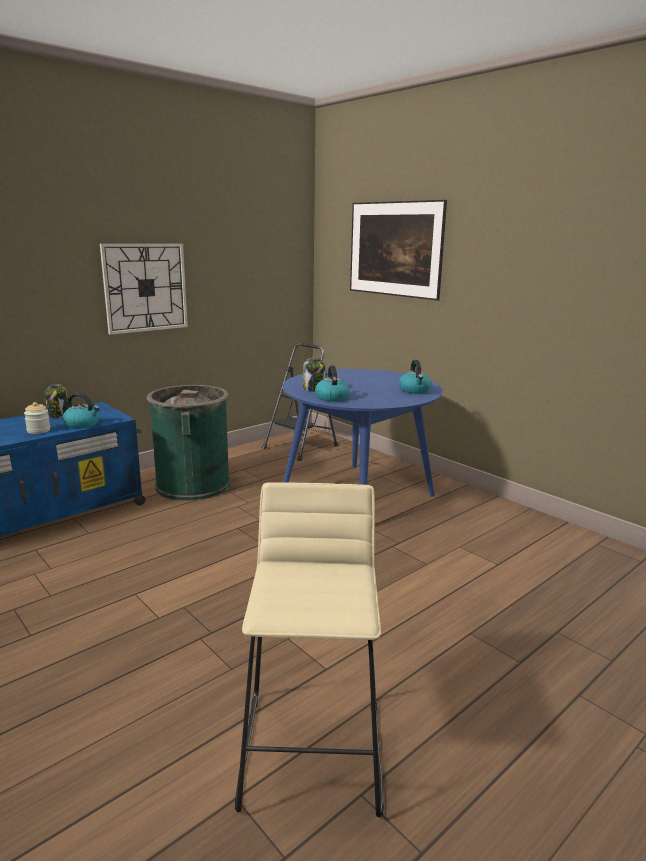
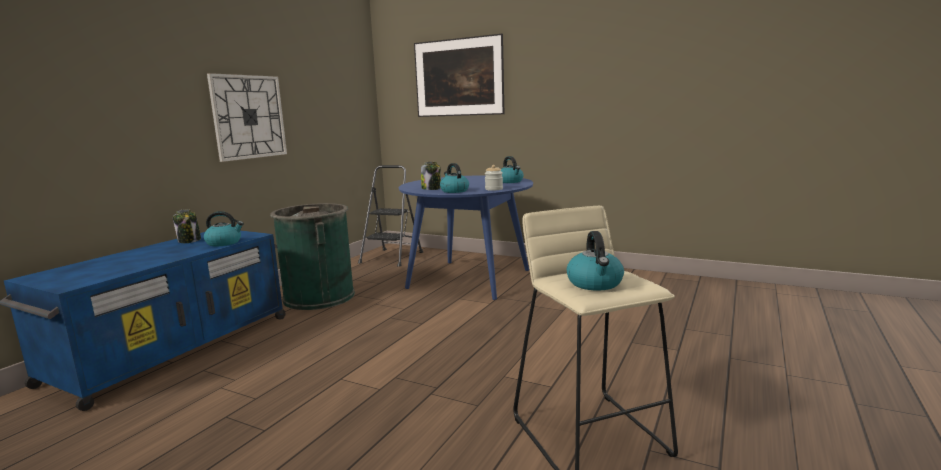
camera: 20 degrees left, 5 degrees down
(38, 430) = (183, 252): jar -> jar (494, 189)
(302, 591) = (595, 283): none -> kettle

